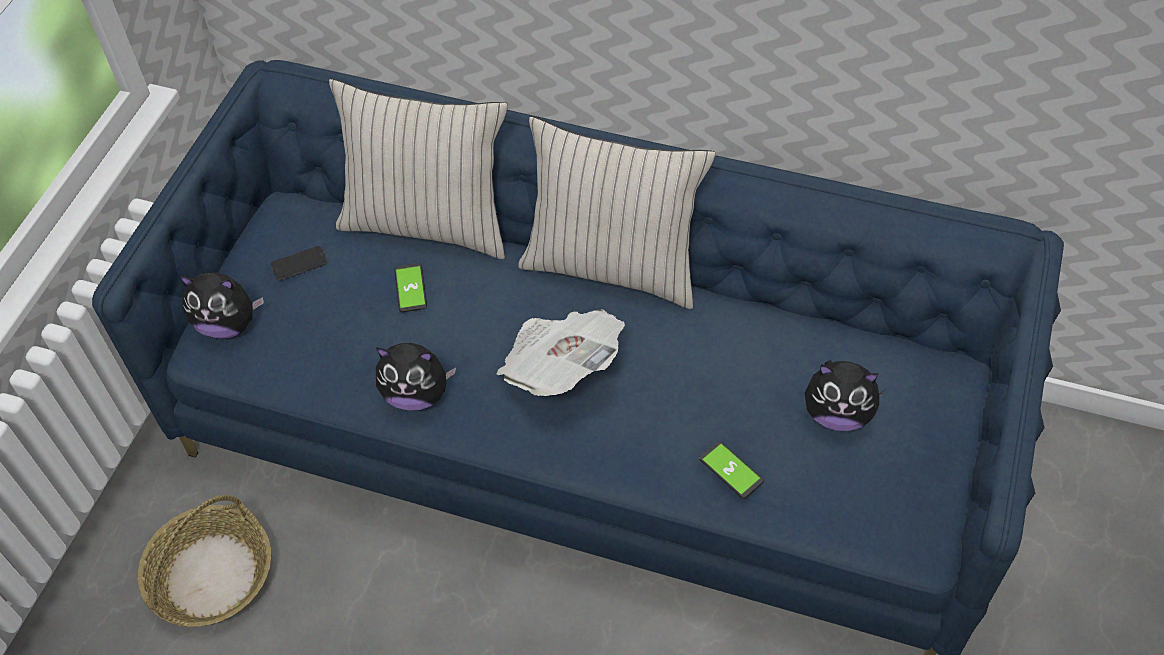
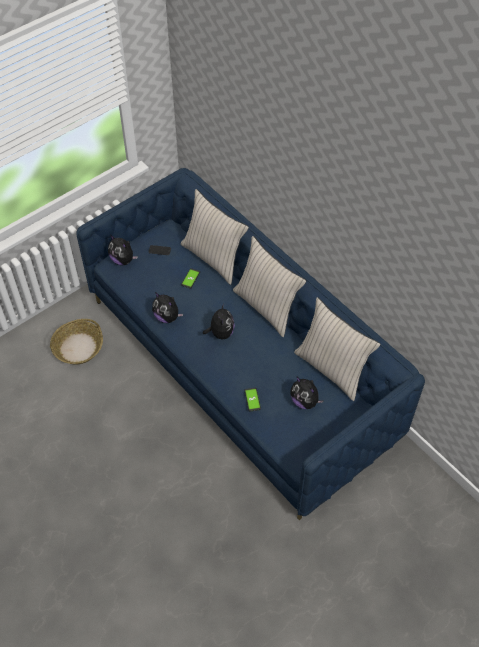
camera: 30 degrees right, 0 degrees up
(560, 367) = (220, 333): newspaper -> plush toy
(833, 320) = (332, 368): none -> beige pillow

